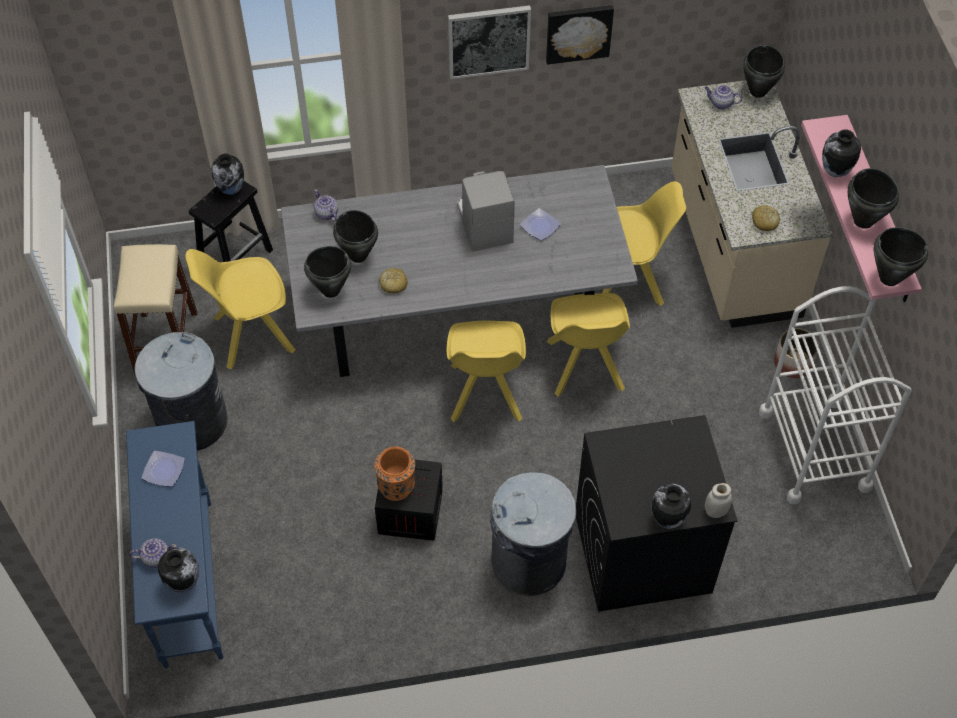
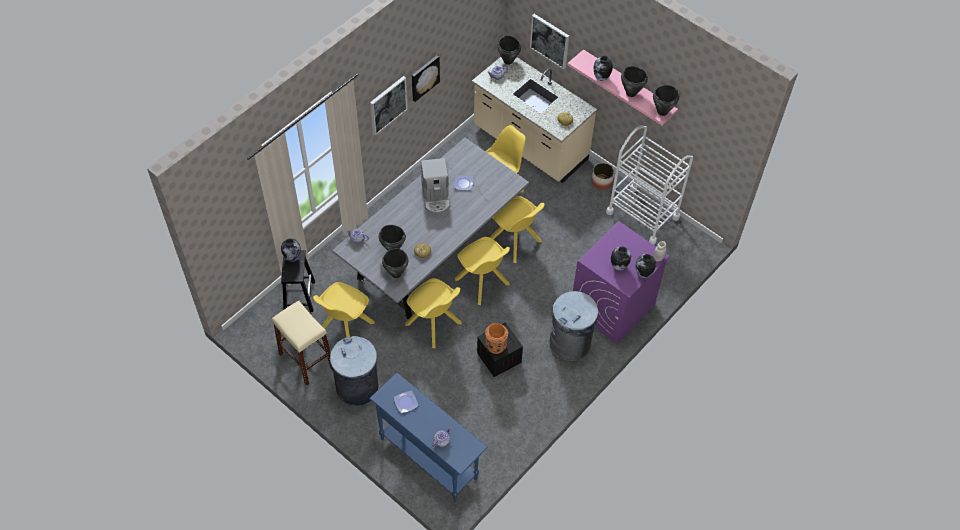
camera: 40 degrees left, 0 degrees up
(184, 582) = (464, 442): vase -> vase (618, 266)
(367, 407) = (434, 325): none -> yellow chair
(483, 222) = (436, 197): coffee machine -> coffee machine turned 135 degrees counterclockwise
(641, 553) = (612, 307): black washing machine -> purple washing machine
(818, 81) = (550, 40): none -> picture

